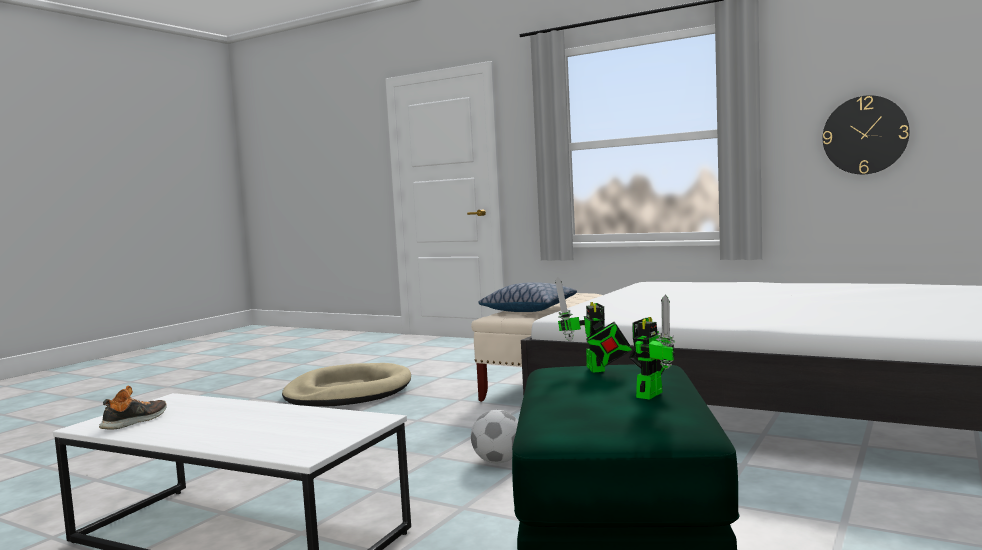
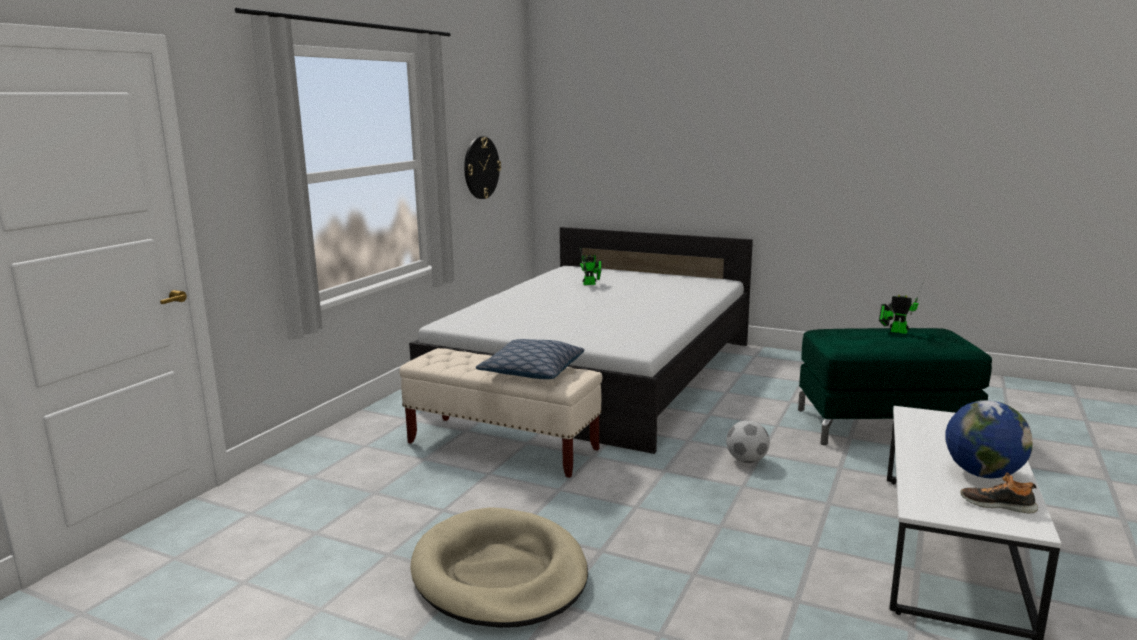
camera: 95 degrees left, 10 degrees up
(192, 425) = (982, 474): none -> globe
(596, 370) = (851, 339): toy robot -> toy robot (591, 284)

